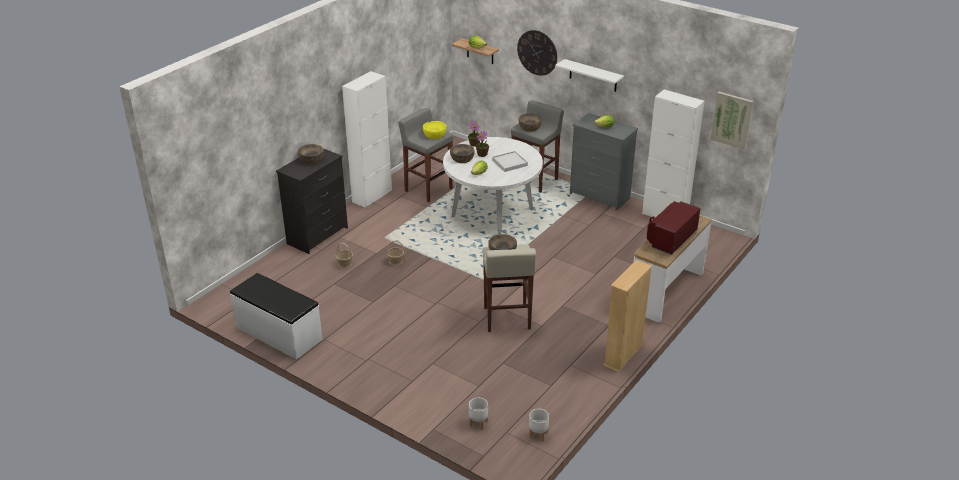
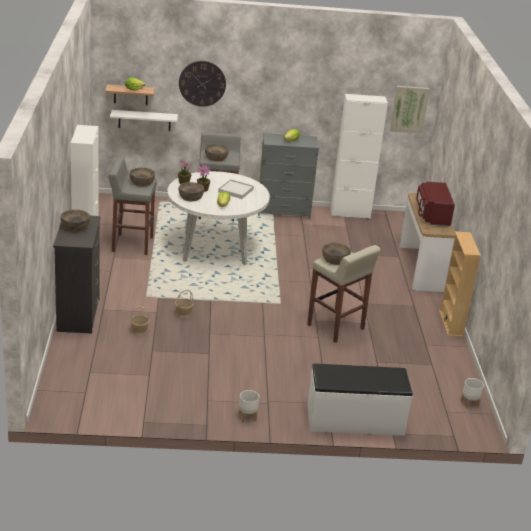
camera: 40 degrees left, 5 degrees down
(278, 333) = (157, 412): white bench -> white bench (355, 420)
(434, 135) = (142, 182): yellow bowl -> brown bowl
(478, 423) = (418, 414): white planter -> white planter (247, 417)
(593, 75) = (266, 95): white shelf -> white shelf (144, 120)

